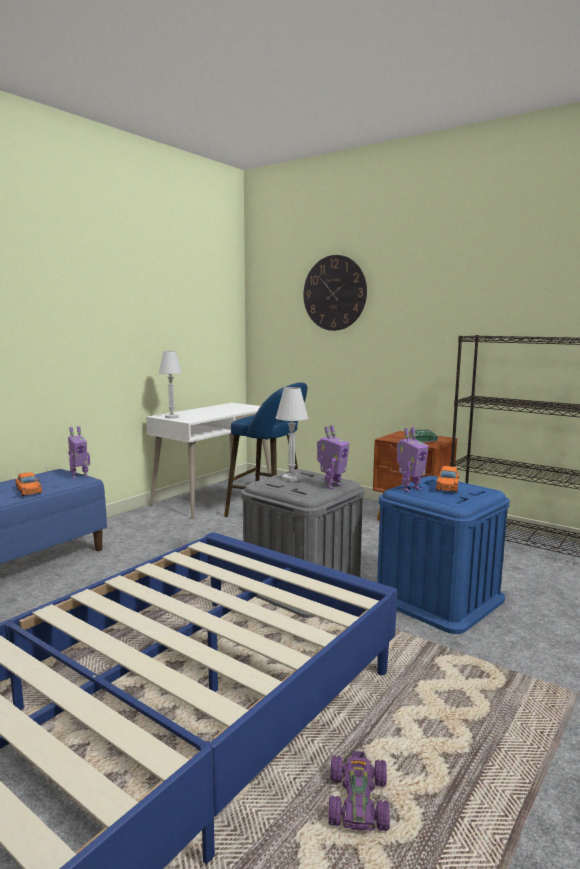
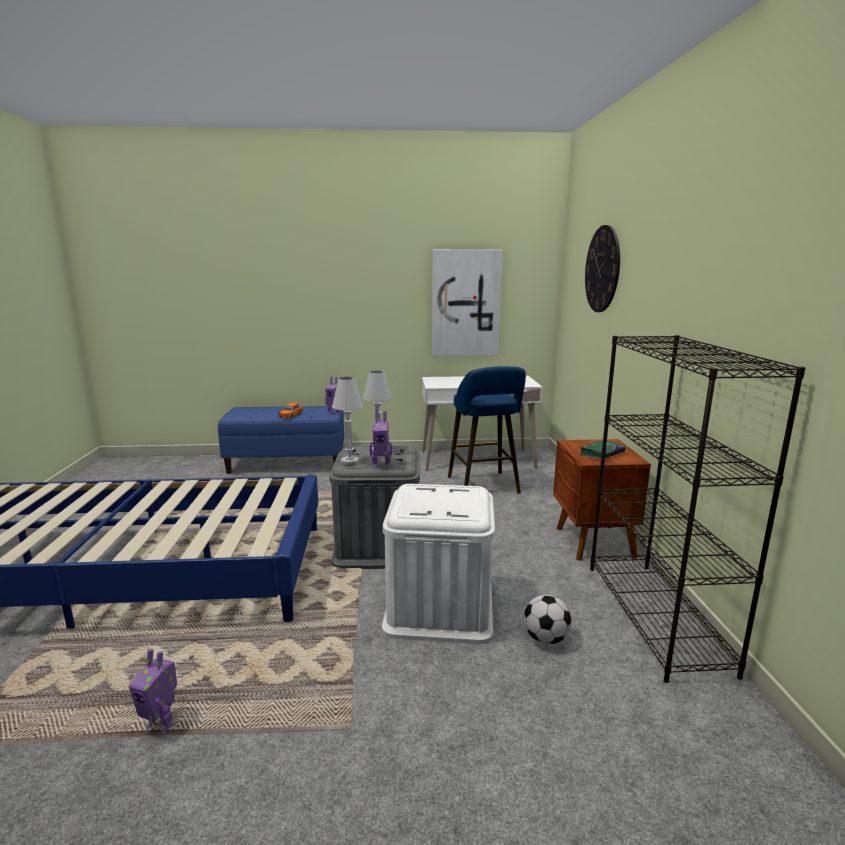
camera: 50 degrees right, 5 degrees up
(172, 417) = (434, 380): white table lamp -> white table lamp (349, 462)
(177, 330) = (465, 303): none -> picture
(357, 800) = (141, 658): purple toy car -> none
(409, 489) = (420, 489): toy robot -> toy robot (161, 724)
(437, 597) = (439, 606): blue storage box -> white storage box
(447, 486) = (453, 499): orange toy car -> none
(517, 579) = (545, 638): none -> football

